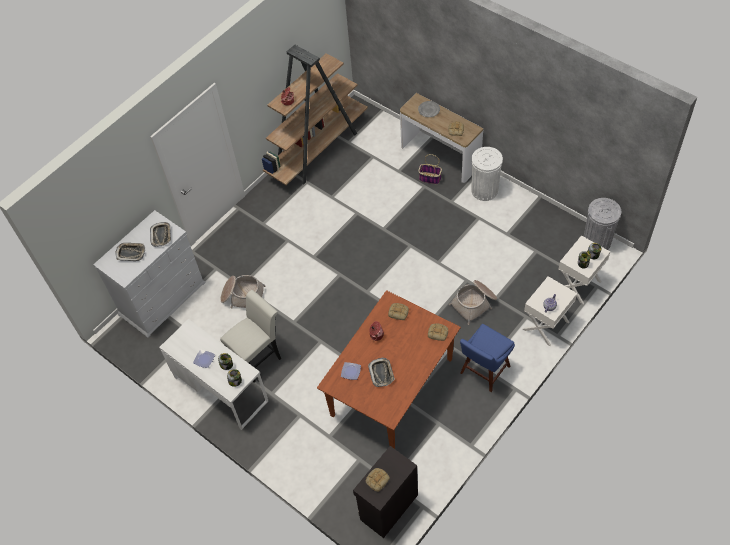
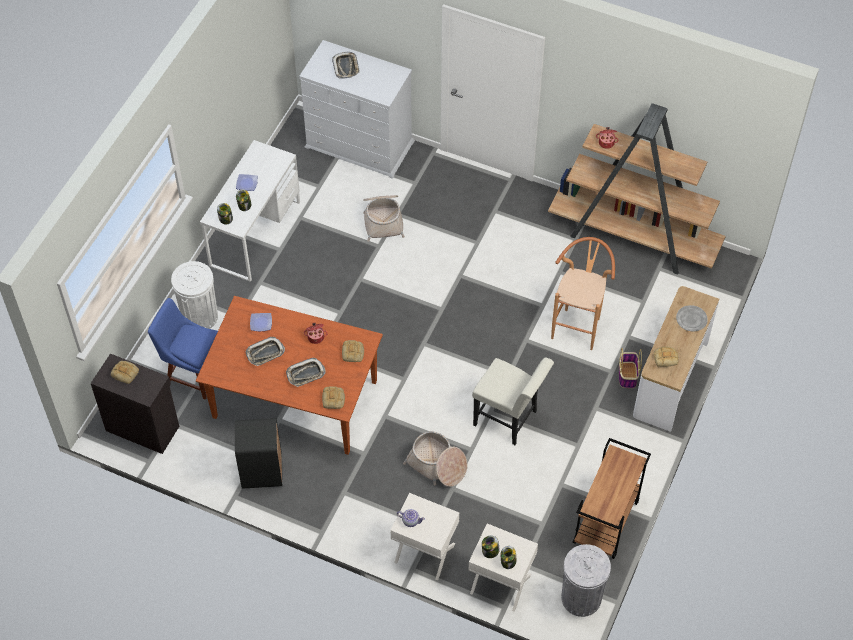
camera: 70 degrees right, 0 degrees up
(161, 235) = (377, 86): tray -> tray (305, 374)
(258, 357) = (304, 257): white chair -> white chair (509, 420)
(380, 196) = (578, 325): none -> brown stool
(453, 422) = (262, 472): none -> black trash can
(483, 371) = (339, 492): blue chair -> blue chair (193, 373)
(484, 190) = (628, 444): white trash can -> white trash can (200, 317)
(542, 215) = (606, 523): none -> brown cart

